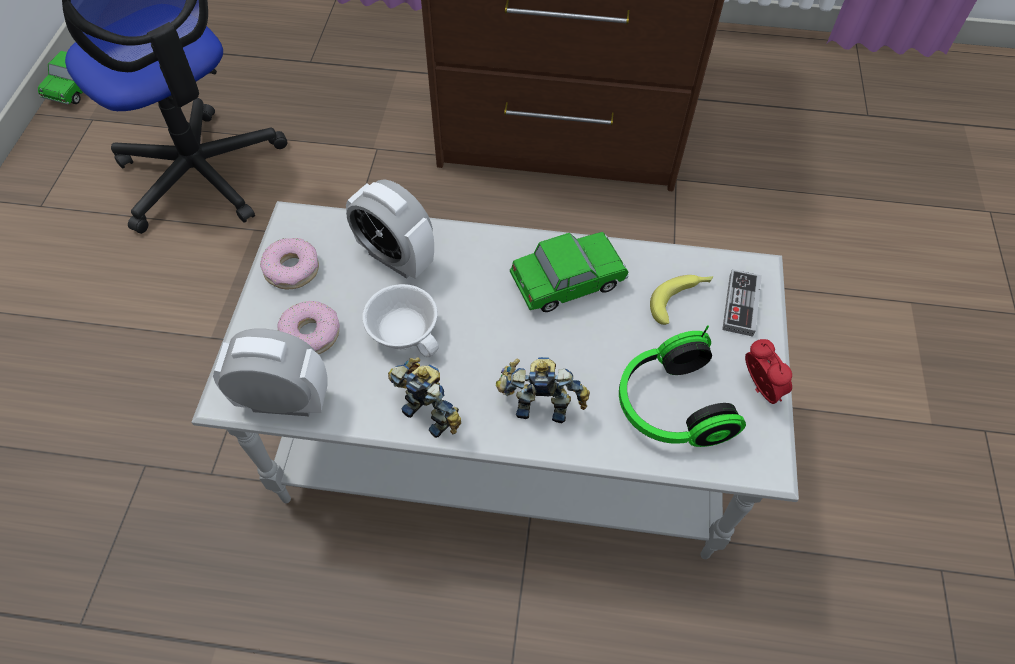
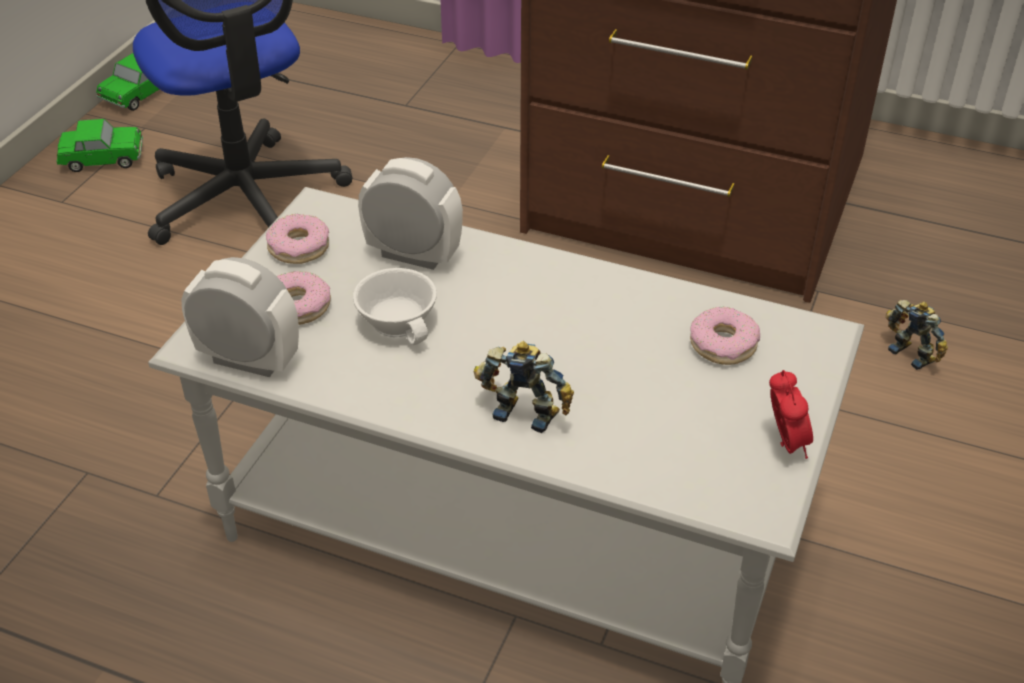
camera: 15 degrees right, 15 degrees down
(395, 258) = (413, 255): alarm clock -> alarm clock turned 150 degrees clockwise
(431, 410) = (402, 395): toy robot -> toy robot (912, 352)
(568, 283) = (597, 307): toy car -> toy car (103, 159)
(669, 406) = (671, 440): headphones -> none
(680, 299) = (723, 344): banana -> donut
(741, 305) = (793, 361): game controller -> none

